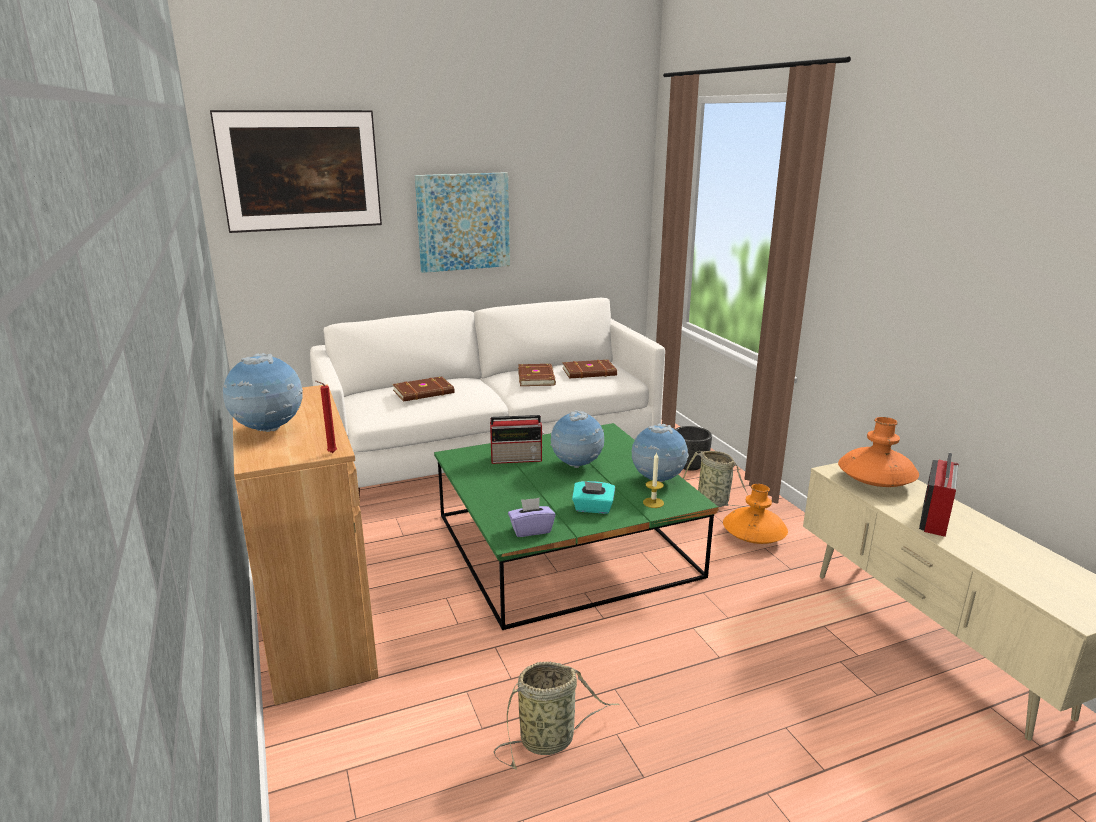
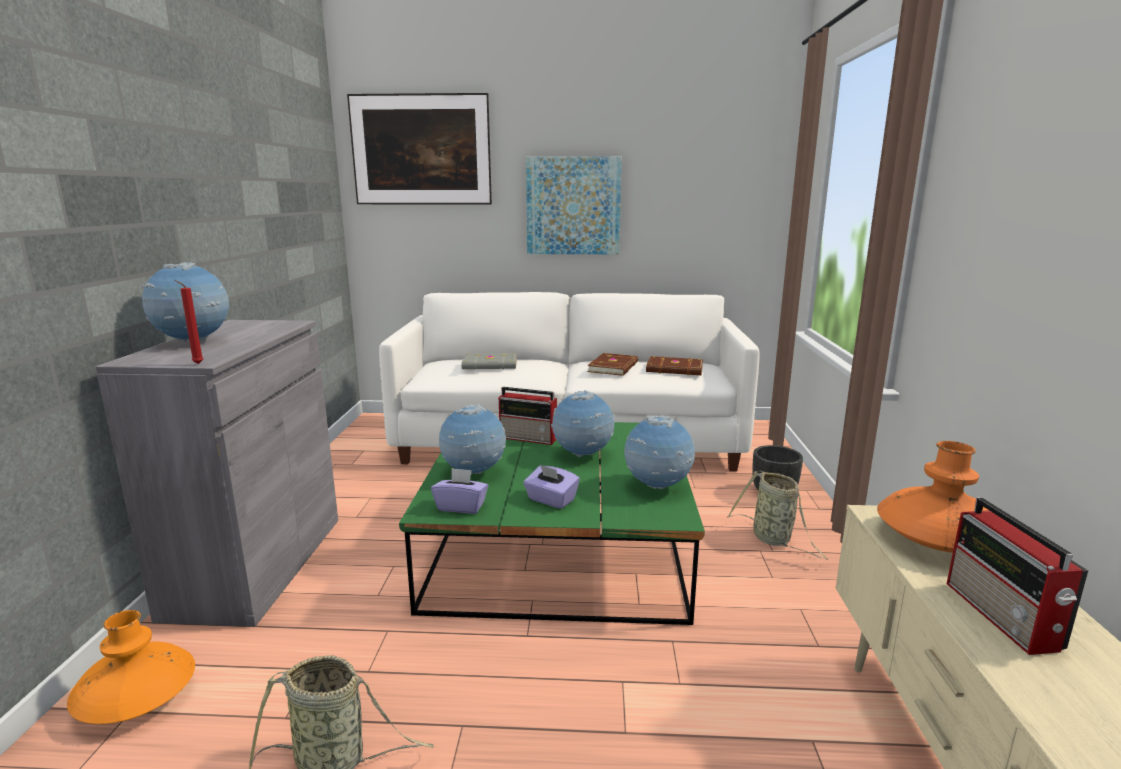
camera: 25 degrees right, 5 degrees down
(317, 631) = (257, 565): brown cabinet -> grey cabinet
(424, 392) = (490, 365): brown book -> grey book
(508, 500) = (474, 473): none -> globe
(593, 508) = (551, 500): turquoise tissue box -> purple tissue box
(653, 503) = (626, 509): candle -> none
(753, 536) = (795, 591): orange vase -> orange vase (137, 698)
(935, 518) = (1003, 617): radio -> radio turned 120 degrees clockwise

